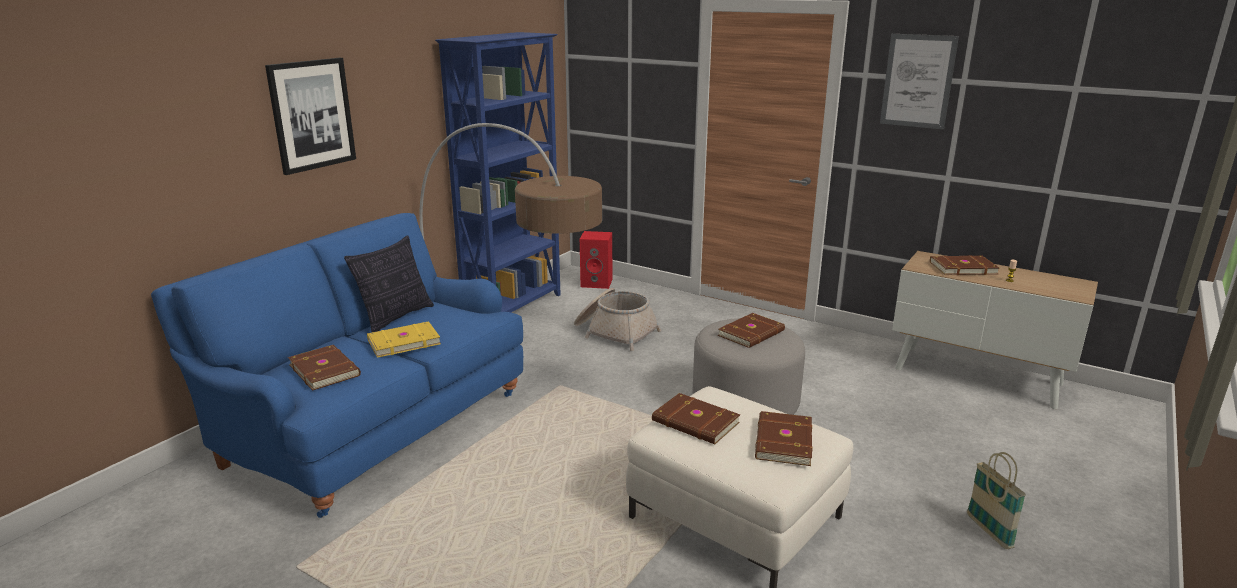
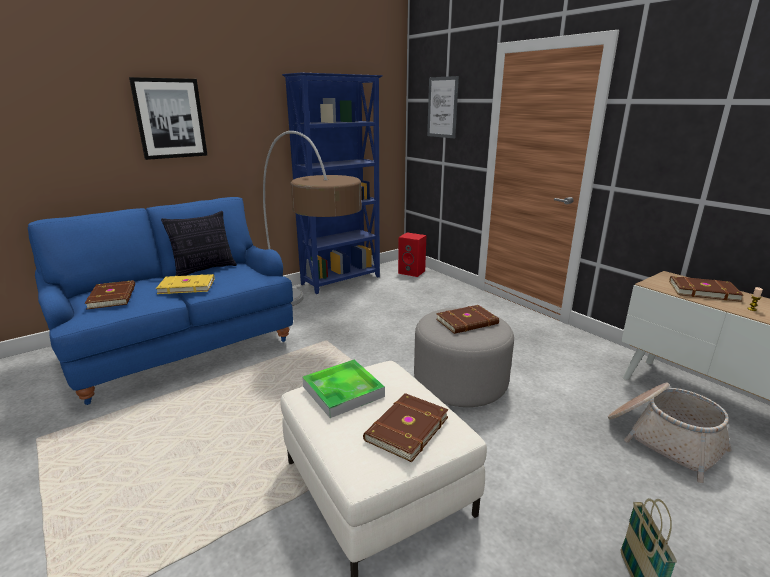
camera: 20 degrees right, 0 degrees up
(614, 332) = (397, 308): basket -> basket (662, 438)
(695, 423) = (343, 391): brown book -> tray
(918, 81) = (679, 104): picture -> picture (442, 107)

